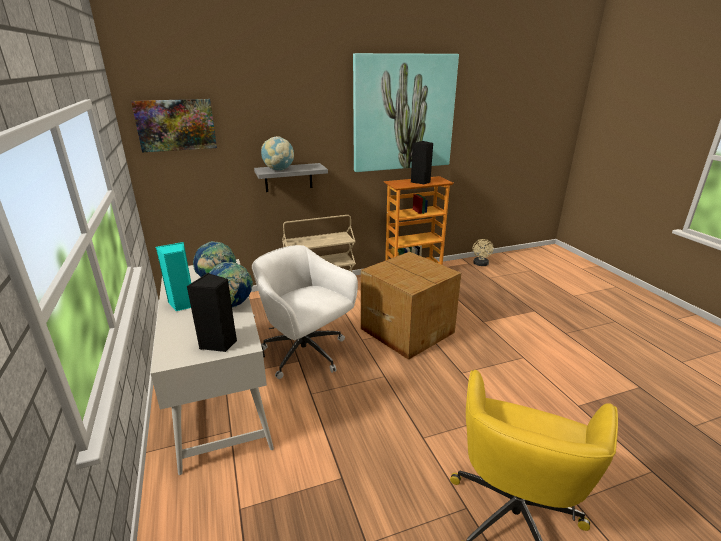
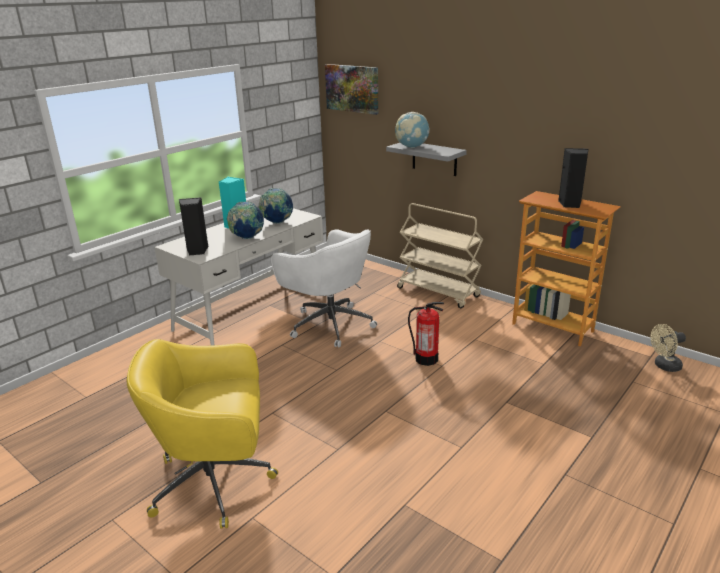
camera: 60 degrees right, 0 degrees up
(306, 354) = (329, 324): white office chair -> white office chair turned 120 degrees clockwise
(403, 113) = (575, 107): picture -> none
(407, 329) = (426, 359): cardboard box -> fire extinguisher

